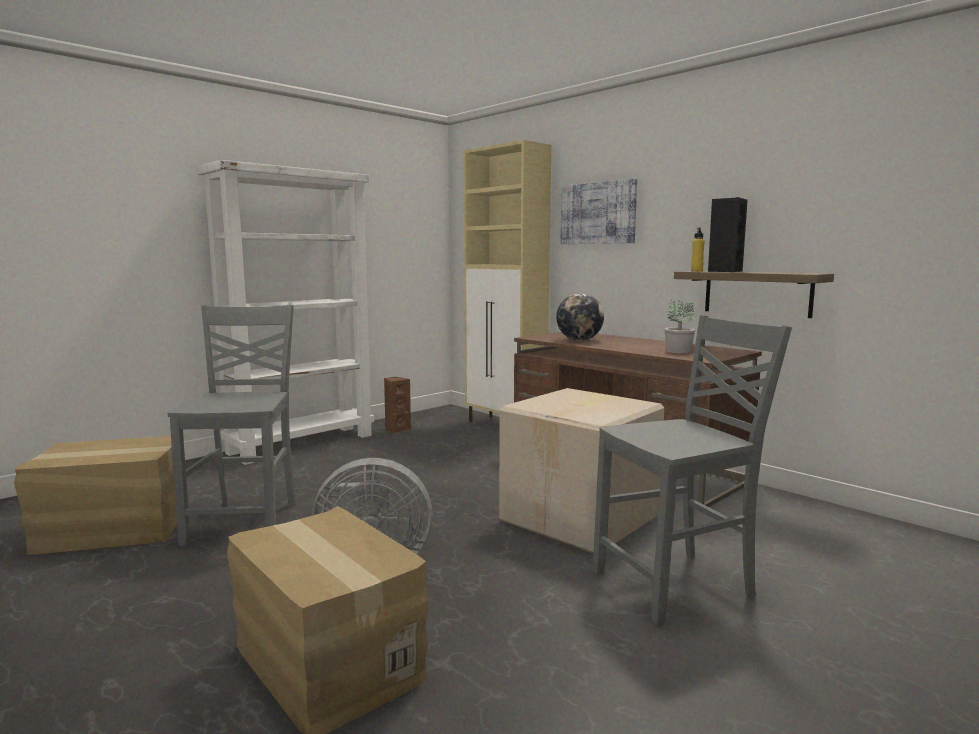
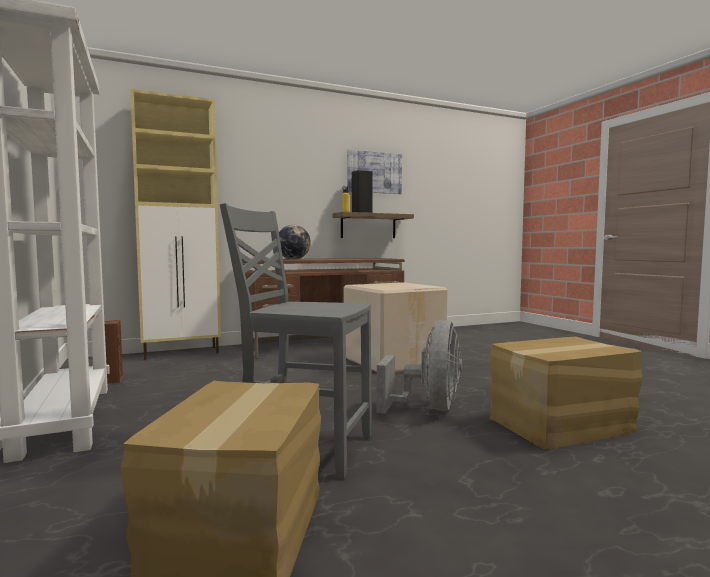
camera: 70 degrees left, 5 degrees down
(598, 213) = (257, 170): picture -> picture (374, 172)
(677, 585) = (483, 359): grey chair -> none
(678, 351) = (363, 258): potted plant -> none

